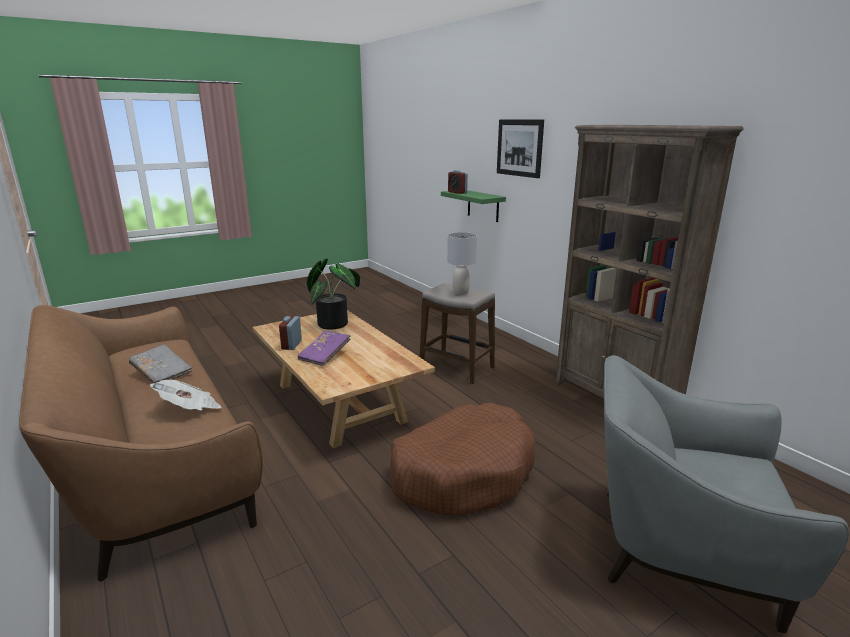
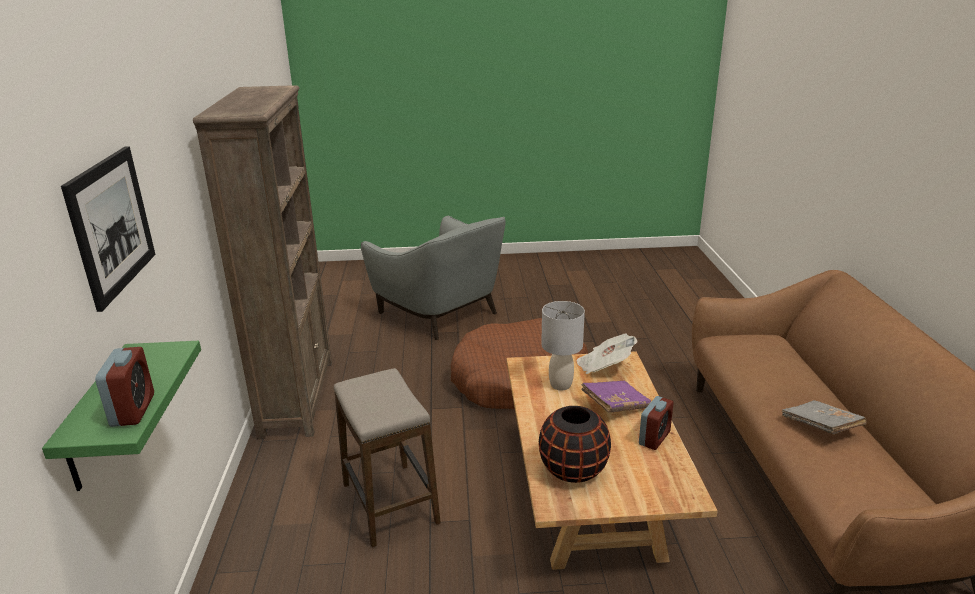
camera: 150 degrees left, 5 degrees up
(190, 409) = (763, 372): newspaper -> newspaper (604, 366)
(336, 324) = (573, 470): potted plant -> black vase
(460, 292) = (378, 395): grey table lamp -> grey table lamp (560, 385)

